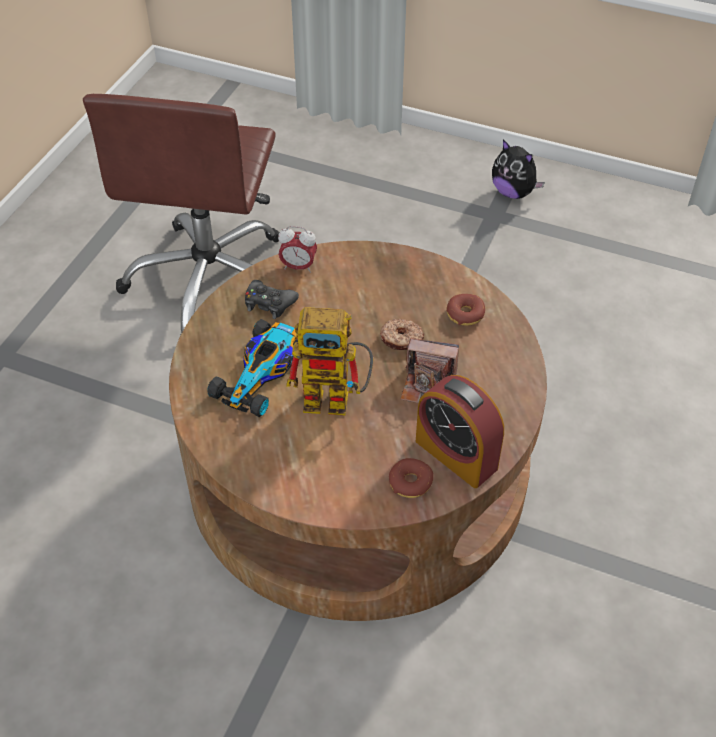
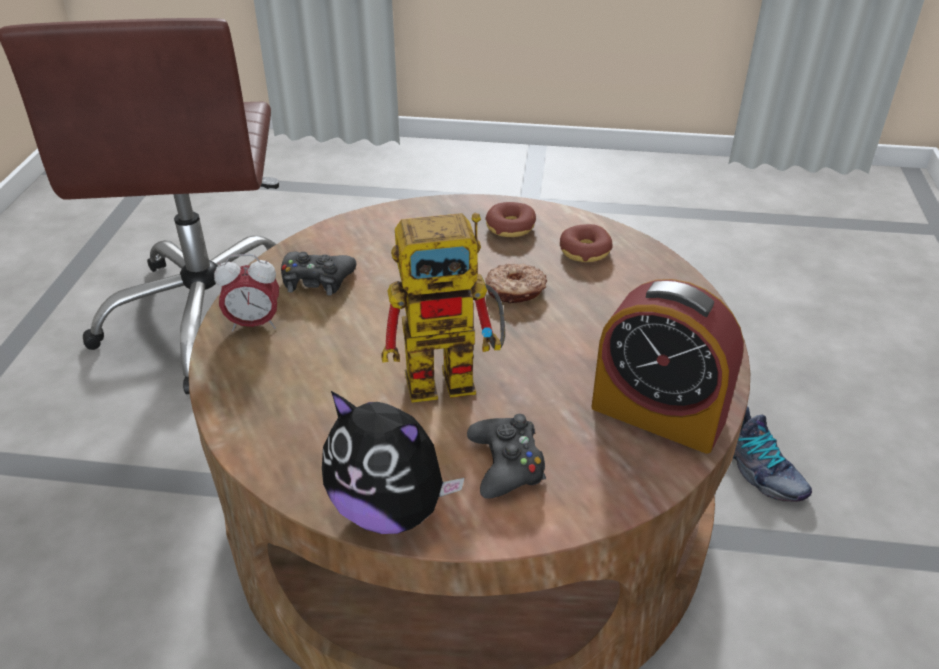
camera: 15 degrees left, 10 degrees down
(263, 371) = (334, 361): toy car -> none
(298, 267) = (343, 235): alarm clock -> alarm clock (254, 324)
(346, 468) = (506, 464): none -> black game controller
(410, 482) = (611, 465): donut -> donut (510, 227)
(428, 385) = (576, 336): camera -> none
(513, 192) = (540, 179): plush toy -> plush toy (390, 509)
(576, 492) = (757, 469): none -> shoe

